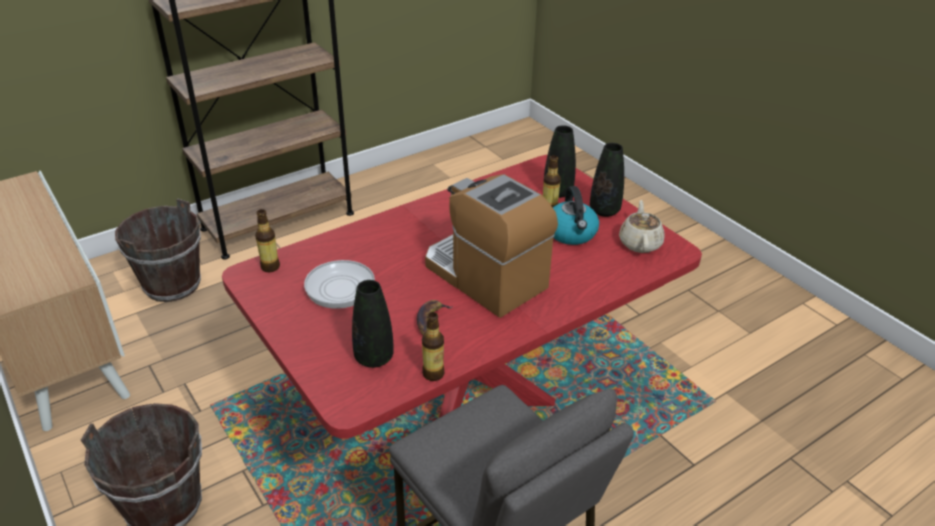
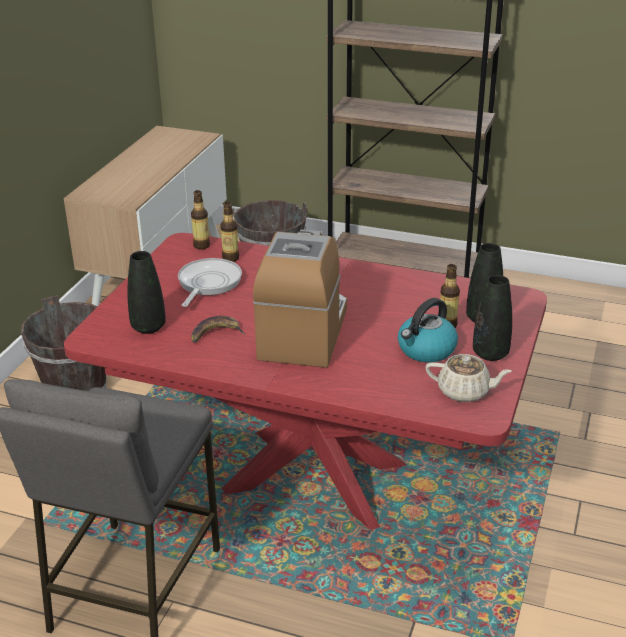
camera: 55 degrees right, 5 degrees down
(433, 374) = (157, 358): bottle -> bottle (230, 258)
(640, 243) = (465, 391): beige teapot -> beige teapot turned 45 degrees clockwise

